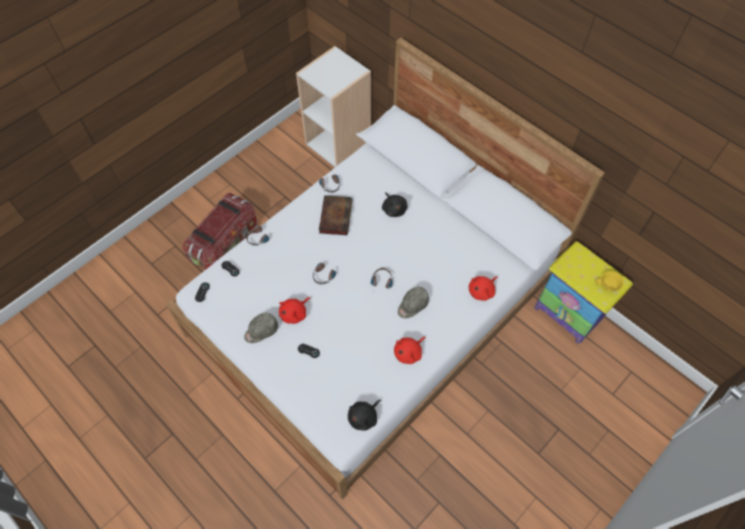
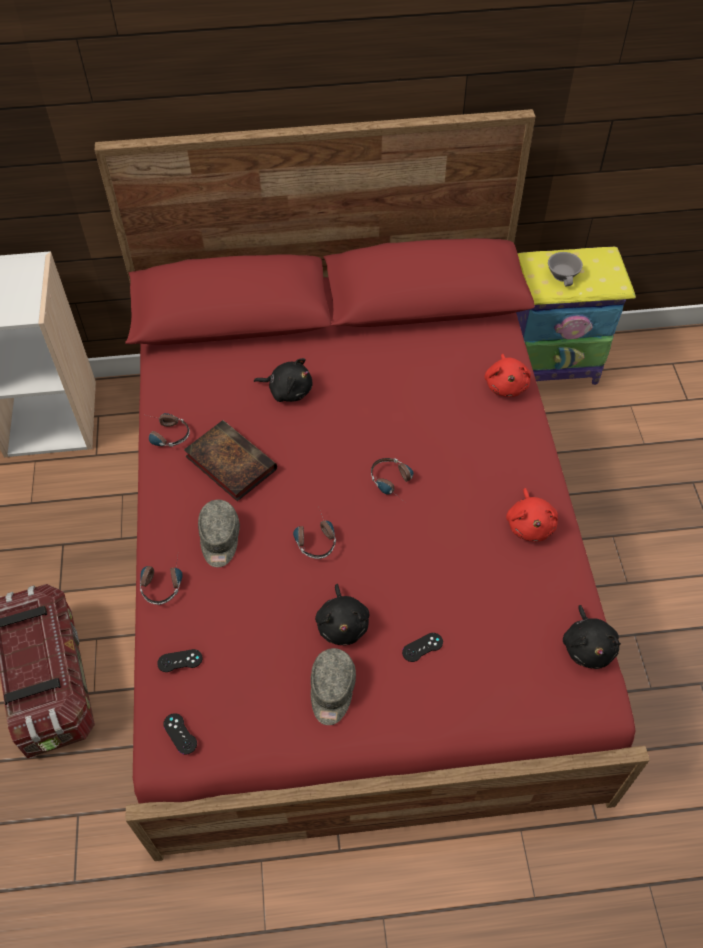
camera: 50 degrees left, 5 degrees down
(295, 313) = (343, 624): red plush toy -> black plush toy
(373, 307) = (354, 559): white bed -> red bed
(412, 305) = (460, 472): grey cap -> grey cap (219, 539)
(583, 271) = (564, 275): none -> grey cup
(608, 286) = (604, 268): yellow cup -> none

